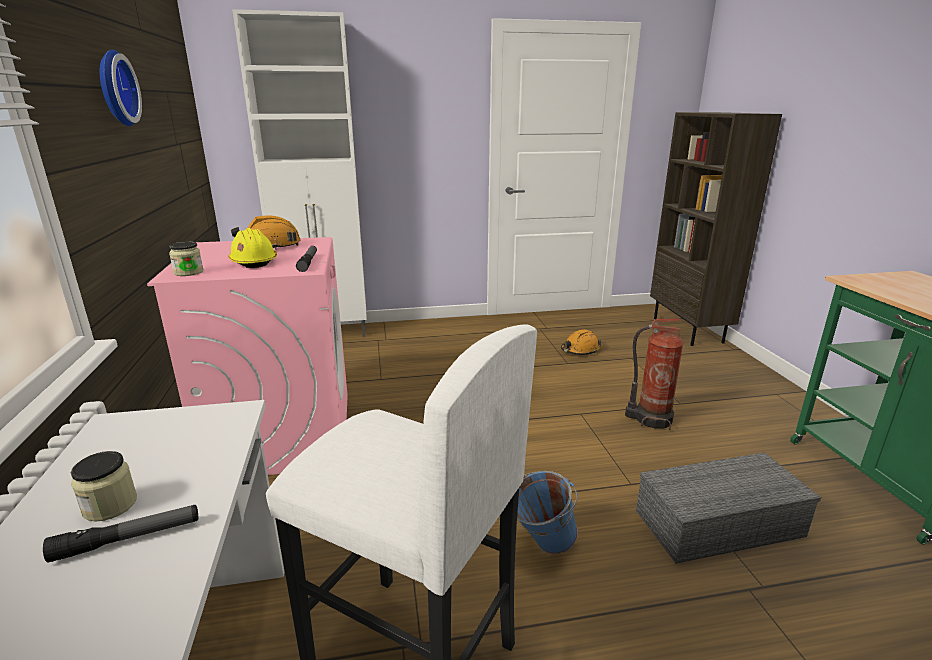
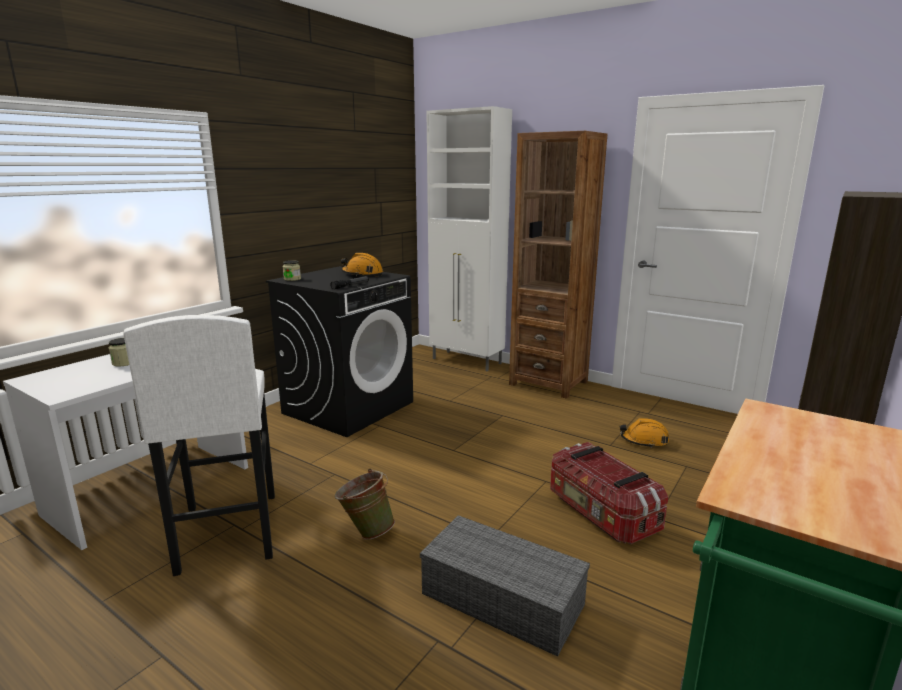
camera: 45 degrees right, 5 degrees down
(114, 88) = (305, 168): wall clock -> none
(128, 539) = (107, 373): flashlight -> none
(253, 262) = (330, 280): yellow hard hat -> none
(282, 433) = (349, 407): pink washing machine -> black washing machine
(437, 329) = (548, 383): none -> brown bookcase
(541, 546) = (366, 531): blue bucket -> green bucket
(651, 419) = (600, 513): fire extinguisher -> storage box

